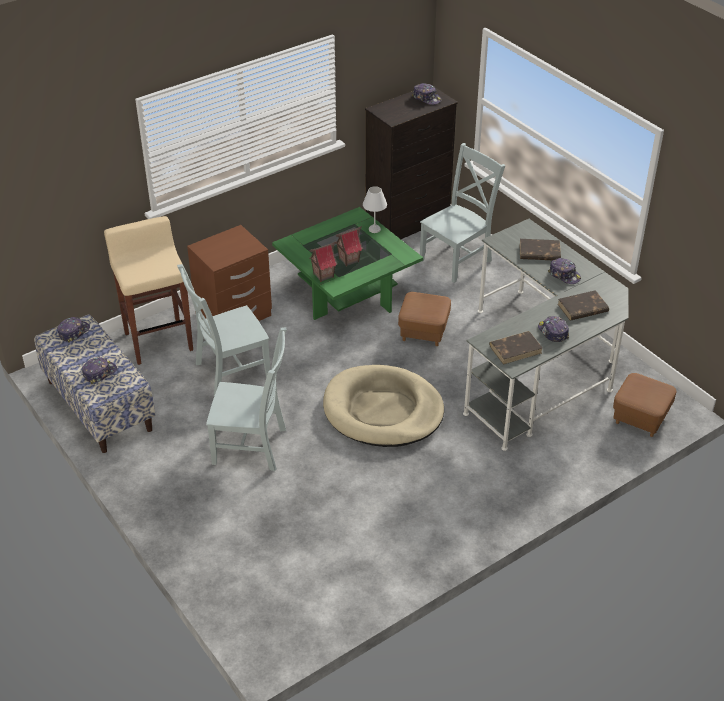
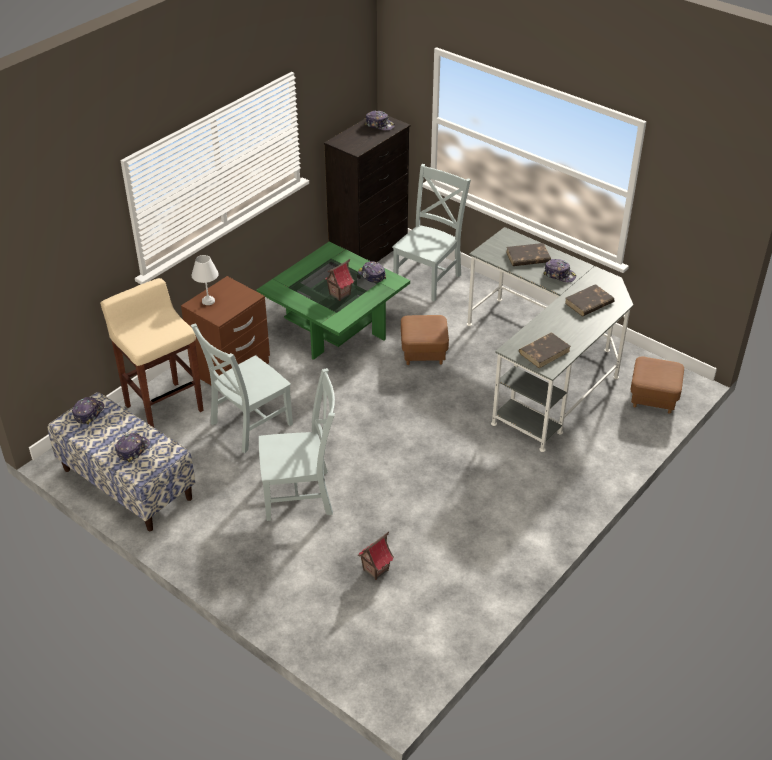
camera: 15 degrees left, 0 degrees up
(323, 275) = (320, 313): toy house -> toy house (375, 570)
(374, 229) = (352, 261): white table lamp -> white table lamp (208, 301)
(383, 410) = (414, 435): beige dog bed -> none
(552, 332) = (571, 330): cap -> cap (371, 275)

